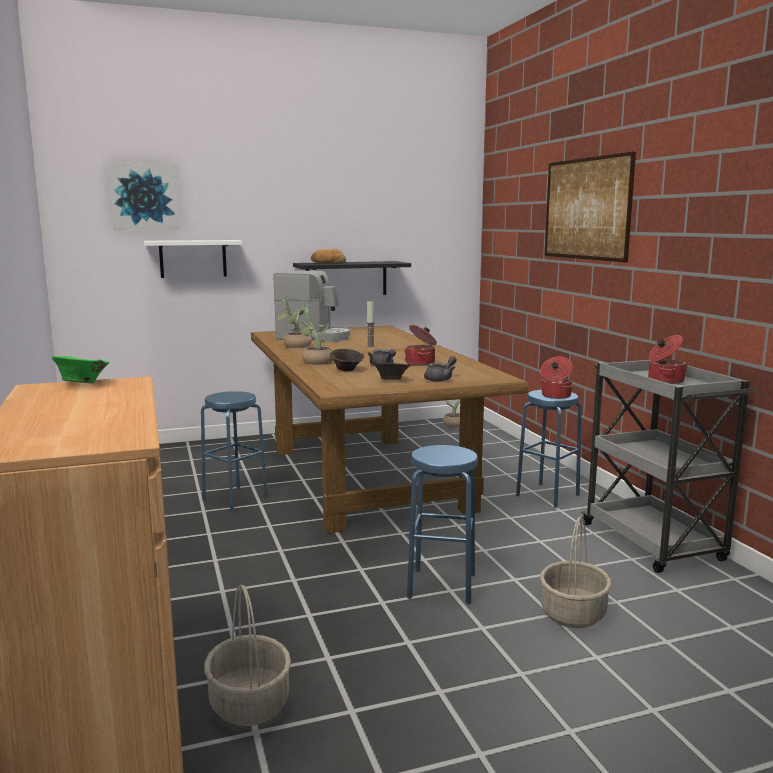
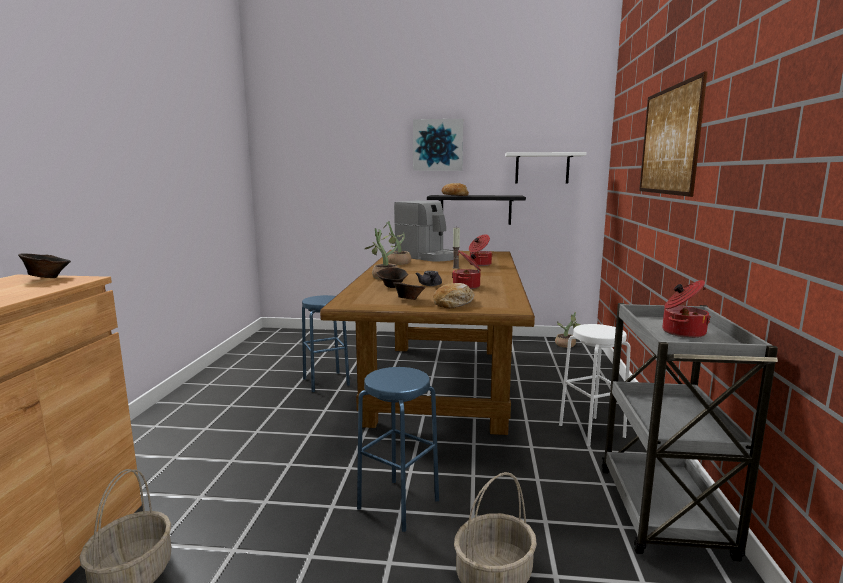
camera: 25 degrees right, 0 degrees up
(82, 384) = (47, 278): green bowl -> brown bowl
(144, 196) = (318, 142): picture -> picture (438, 145)
(193, 258) = (352, 190): white shelf -> white shelf (542, 168)
(441, 379) = (454, 303): grey teapot -> bread
(547, 495) = (591, 431): blue stool -> white stool
(555, 396) = (599, 332): cooking pot -> cooking pot (479, 264)

